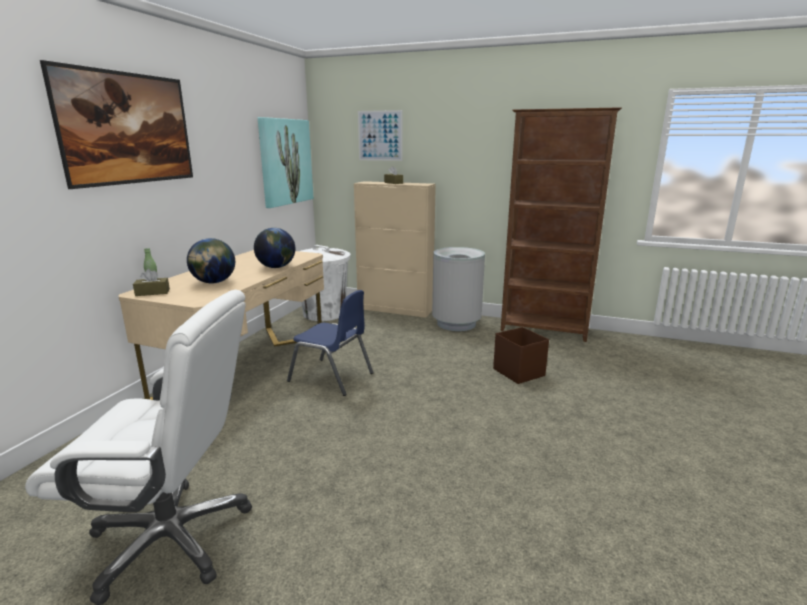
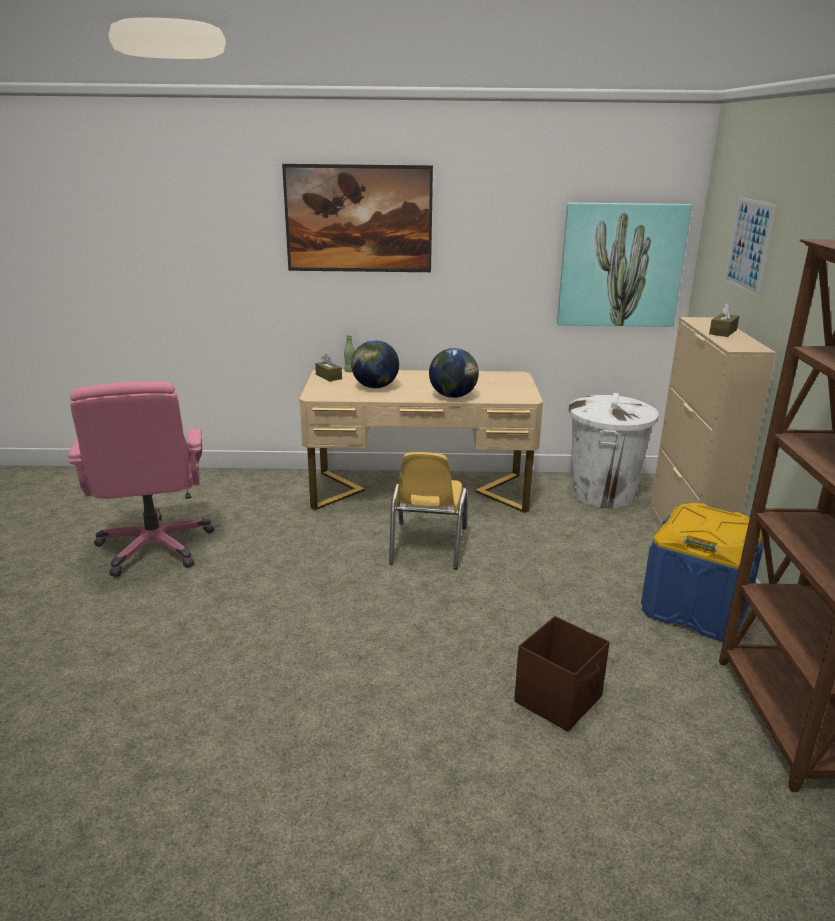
camera: 70 degrees right, 5 degrees up
(172, 538) = (155, 547): white office chair -> pink office chair
(331, 377) = (427, 545): blue chair -> yellow chair
(456, 323) = (695, 608): grey trash can -> blue storage box

